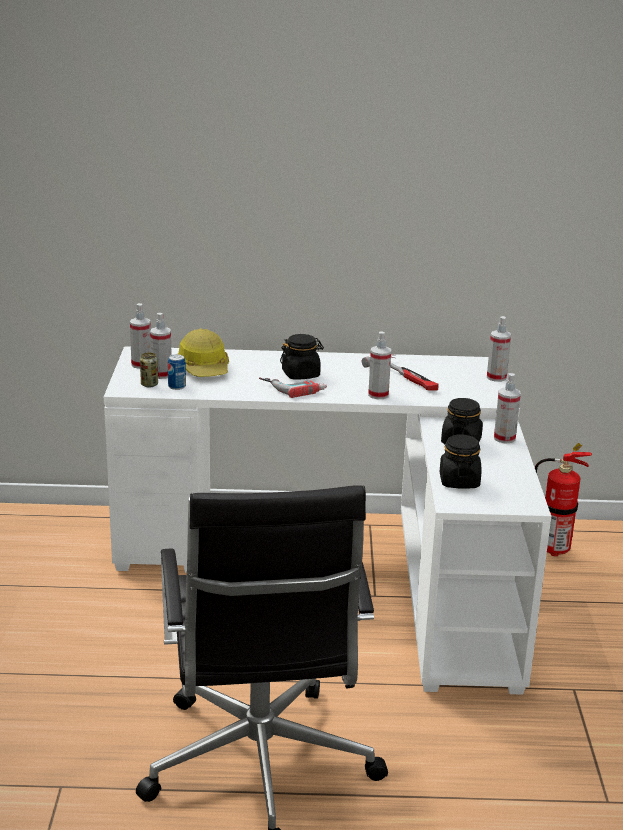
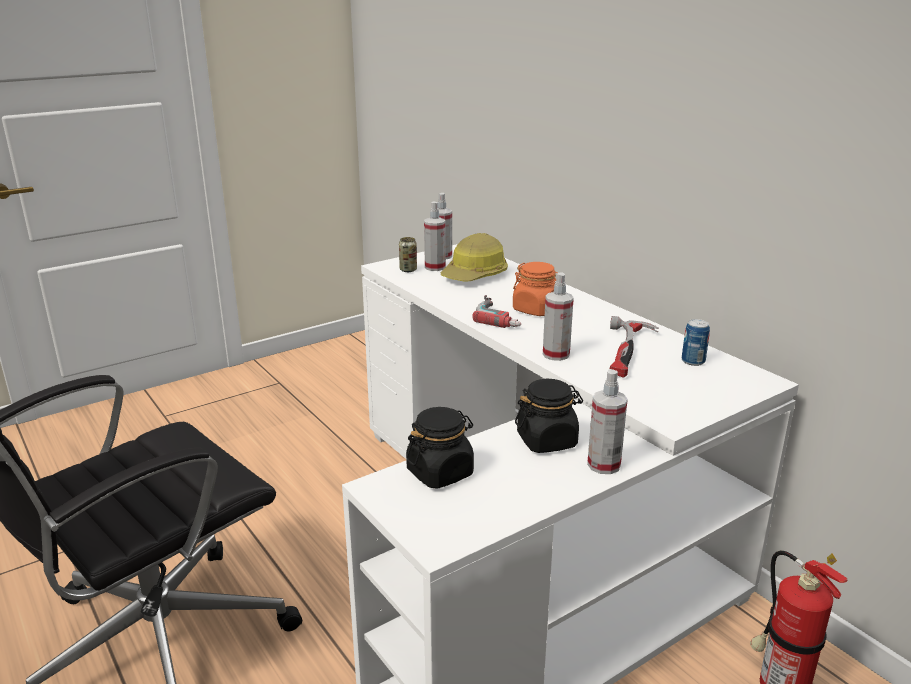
camera: 55 degrees right, 0 degrees up
(177, 386) = (421, 278): can -> can (693, 361)
(301, 374) = (536, 310): black jar -> orange jar
(496, 377) = (733, 399): spray bottle -> none

